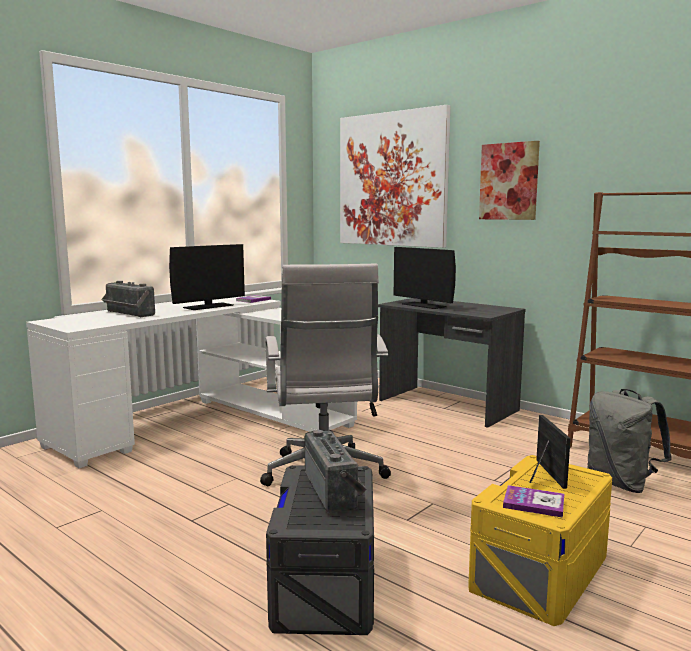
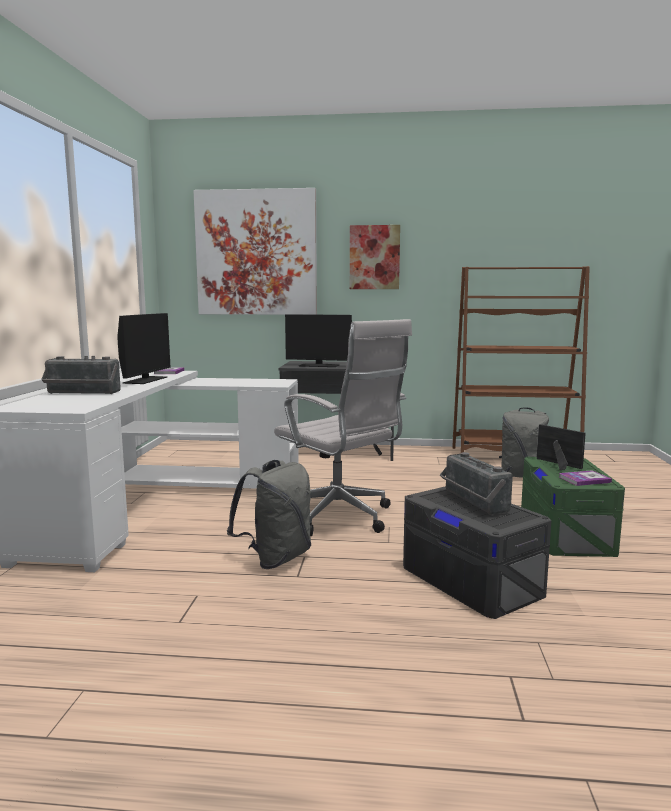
camera: 35 degrees left, 0 degrees up
(204, 498) = (276, 558): none -> grey backpack
(335, 490) = (472, 501): radio -> radio turned 150 degrees counterclockwise
(539, 572) = (566, 533): yellow storage box -> green storage box

